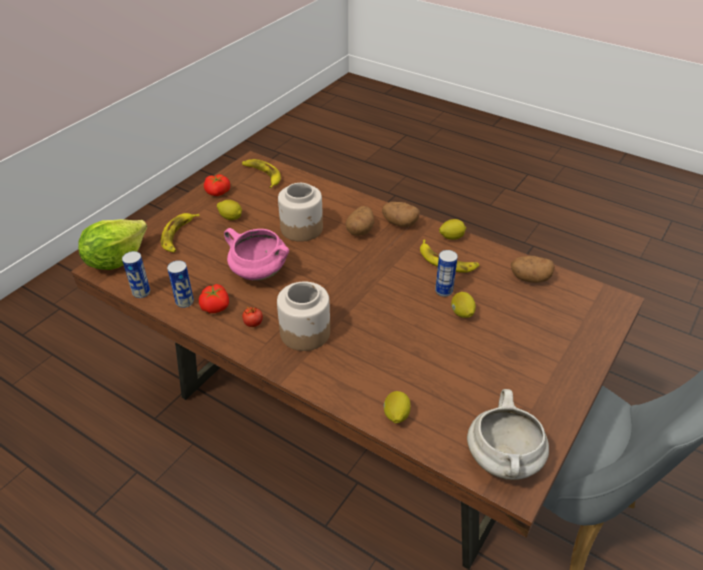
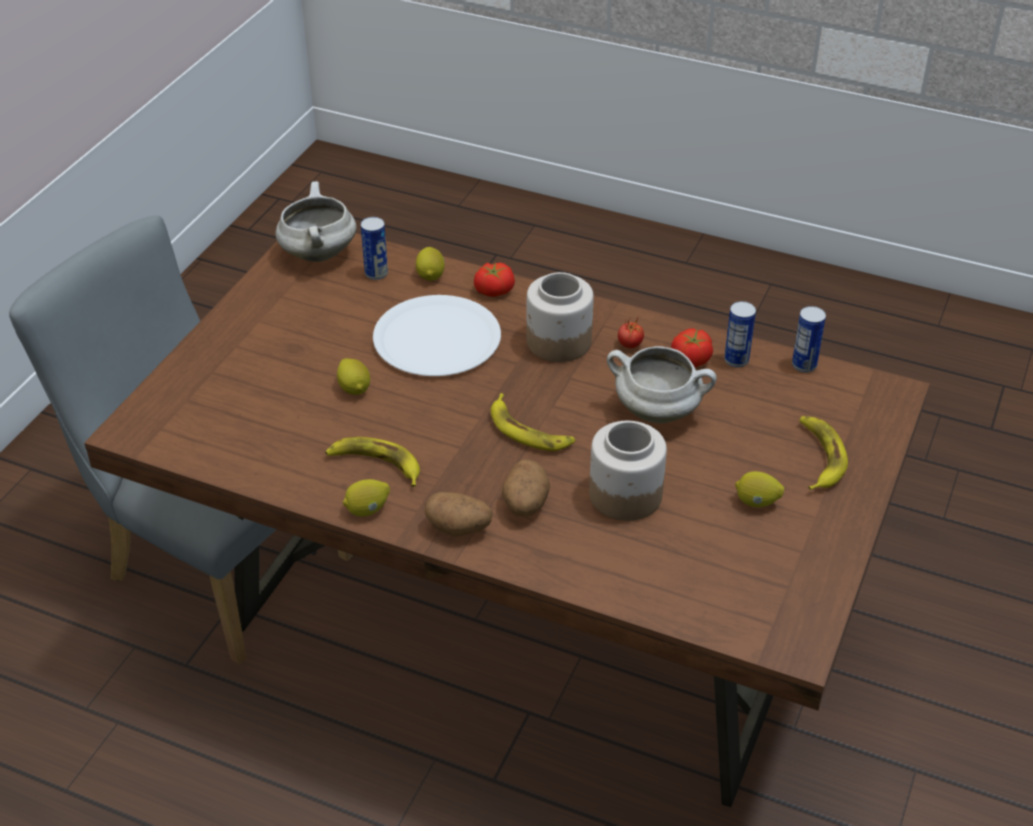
camera: 170 degrees right, 0 degrees up
(115, 259) = (881, 406): lettuce -> none
(218, 192) = (814, 554): tomato -> tomato (493, 290)
(258, 273) = (658, 411): pink cooking pot -> white cooking pot
(262, 175) = (755, 611): banana -> banana (529, 431)
(398, 347) = (437, 338): none -> white plate
(443, 291) = (380, 416): can -> can (376, 273)
(529, 278) = (248, 451): potato -> none

